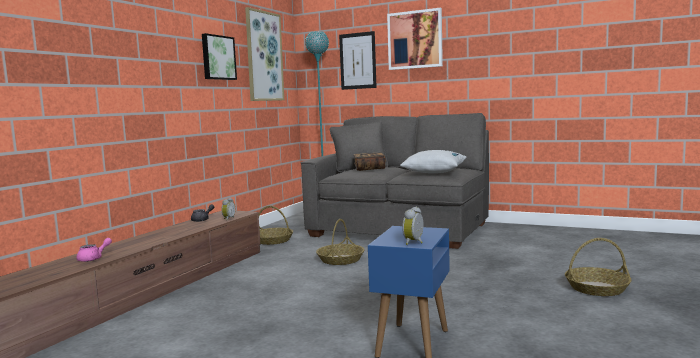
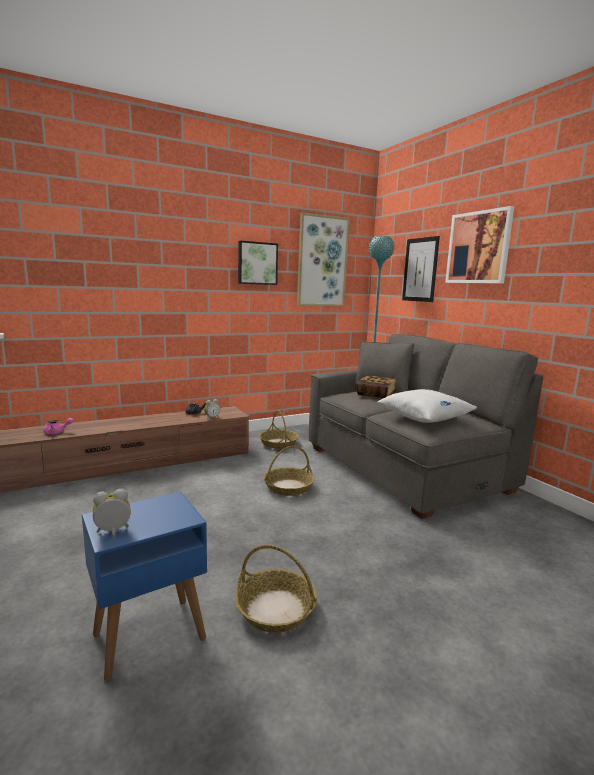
camera: 35 degrees right, 5 degrees up
(596, 288) = (494, 682): basket -> basket (275, 609)

